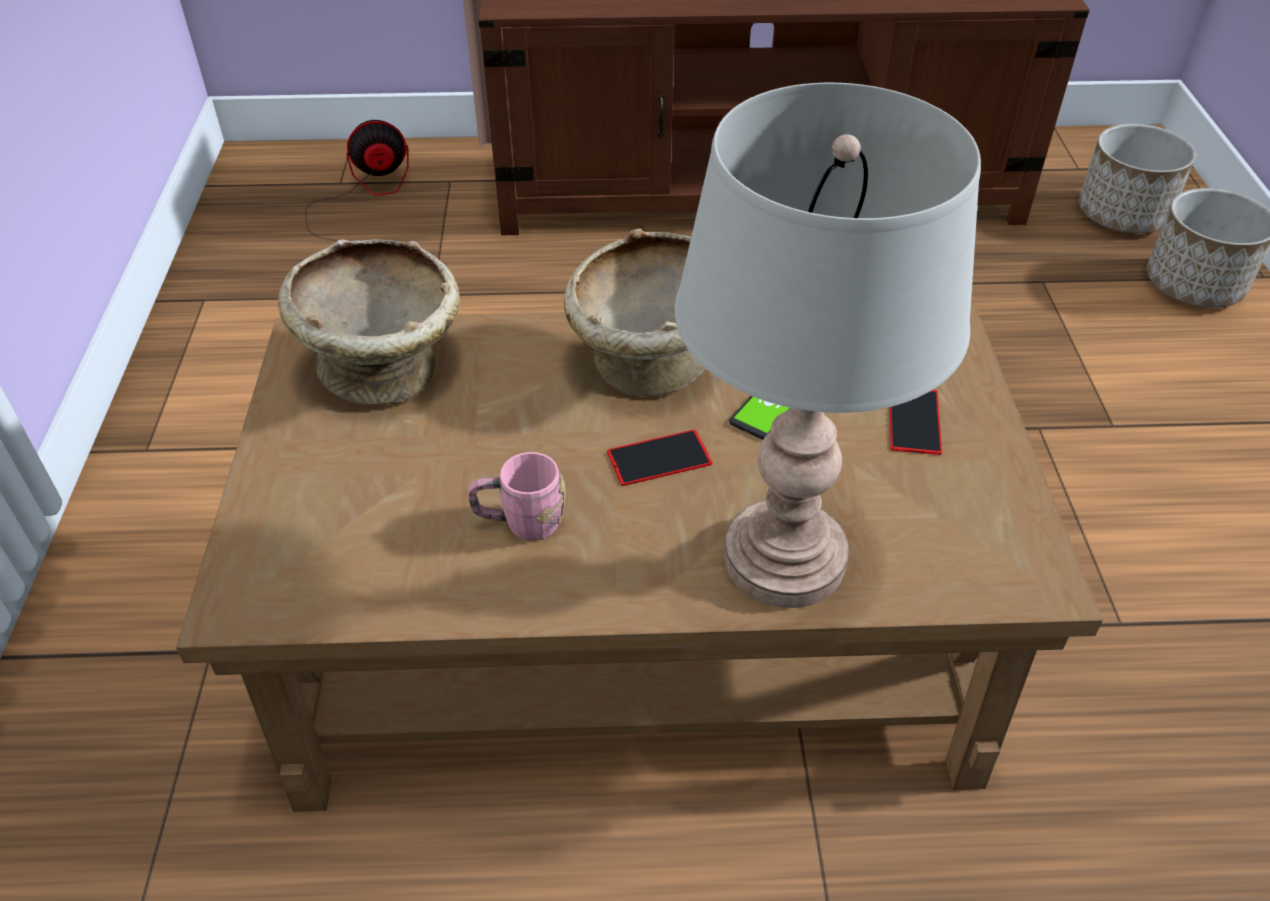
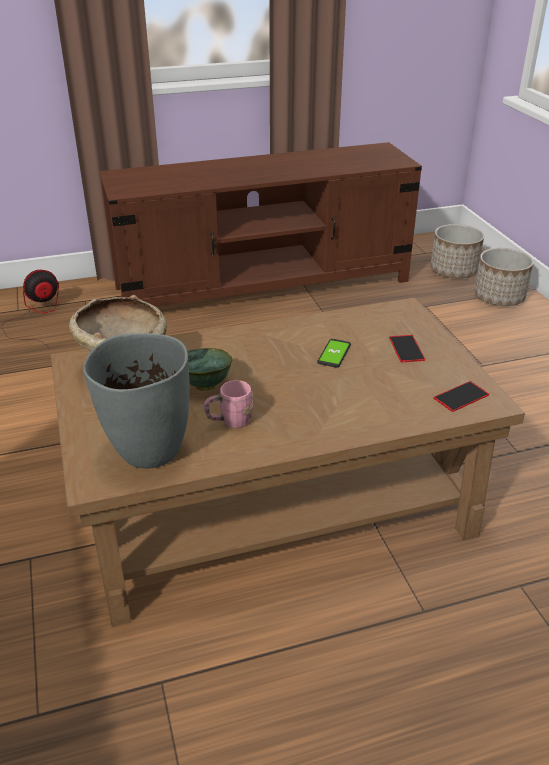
camera: 15 degrees left, 10 degrees down
(354, 559) = (148, 451): none -> grey vase
(506, 434) = (204, 385): none -> green bowl
(648, 365) = (265, 345): beige bowl -> none
(659, 458) = (288, 383): phone -> phone (461, 396)
(784, 559) = (368, 414): grey table lamp -> none

